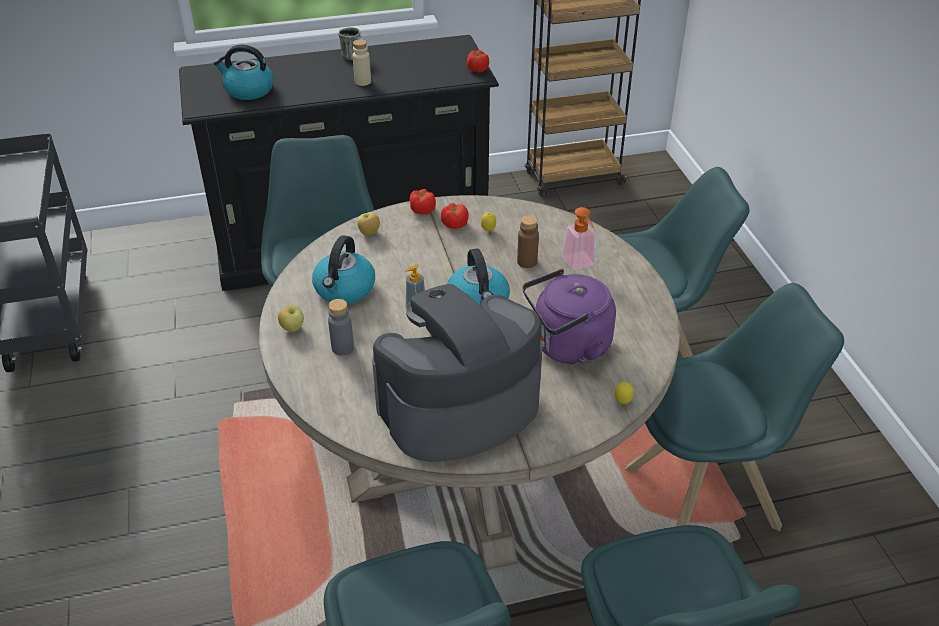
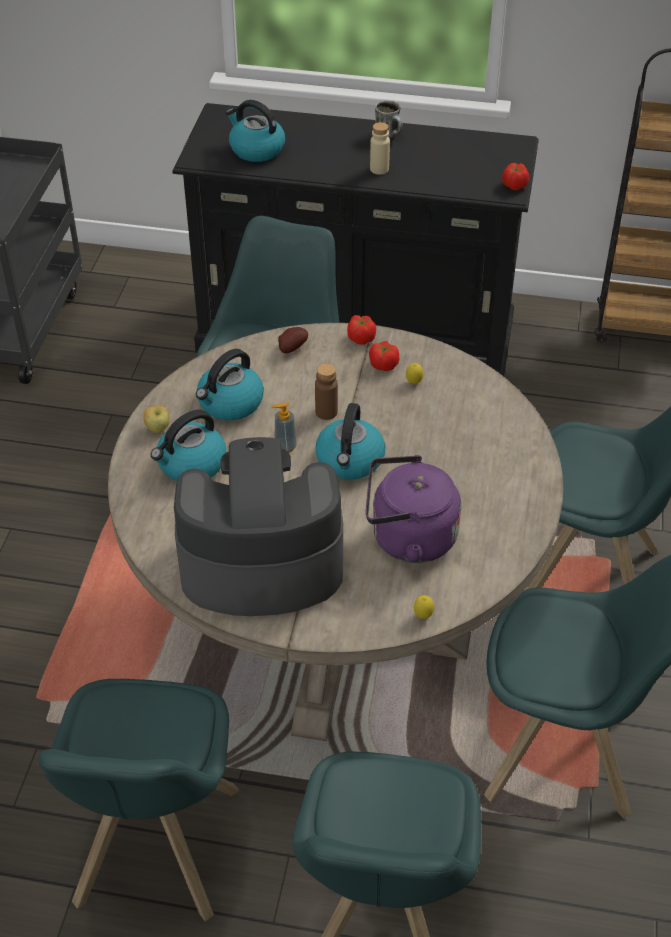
camera: 25 degrees right, 5 degrees up
(342, 348) = (191, 465): grey bottle -> kettle
(369, 233) = (291, 348): apple -> potato
(527, 262) = (430, 431): brown bottle -> brown bottle (326, 412)
(580, 264) = (484, 452): soap dispenser -> none

